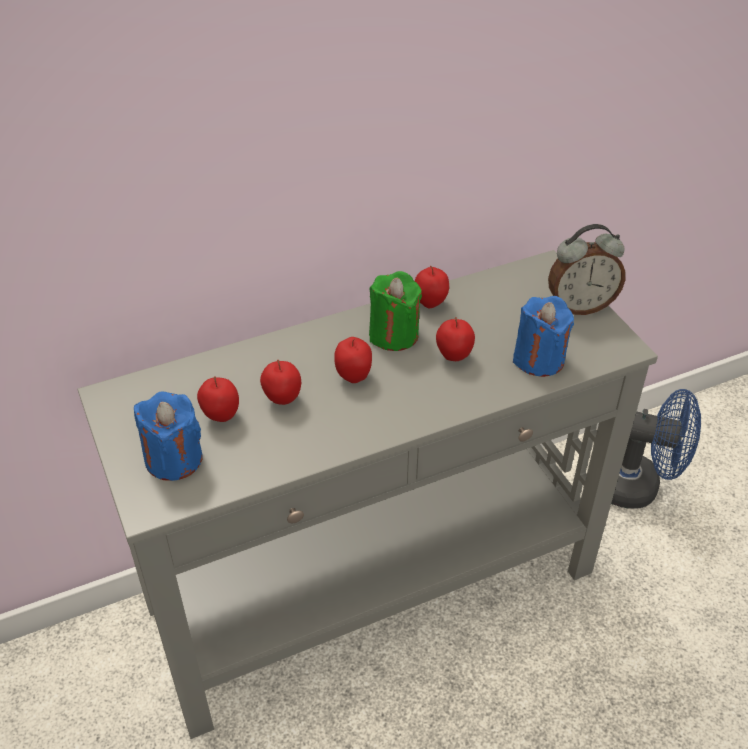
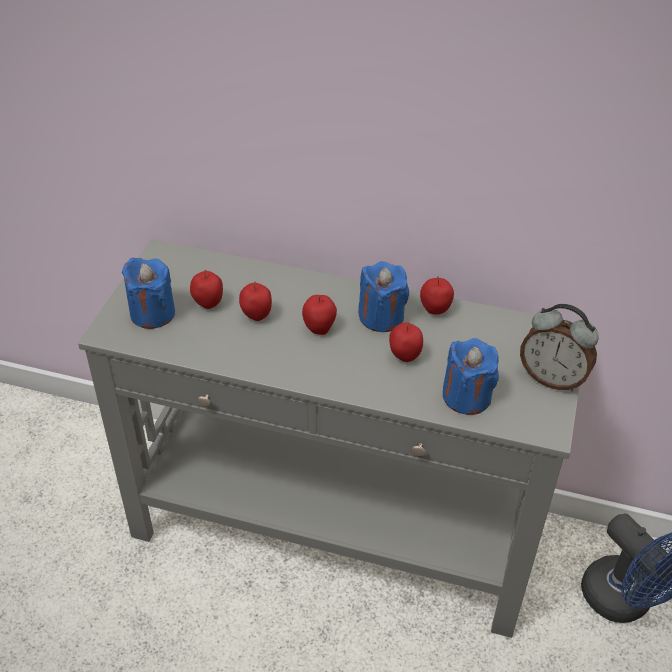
camera: 40 degrees right, 0 degrees up
(394, 335) = (381, 317): green candle -> blue candle

